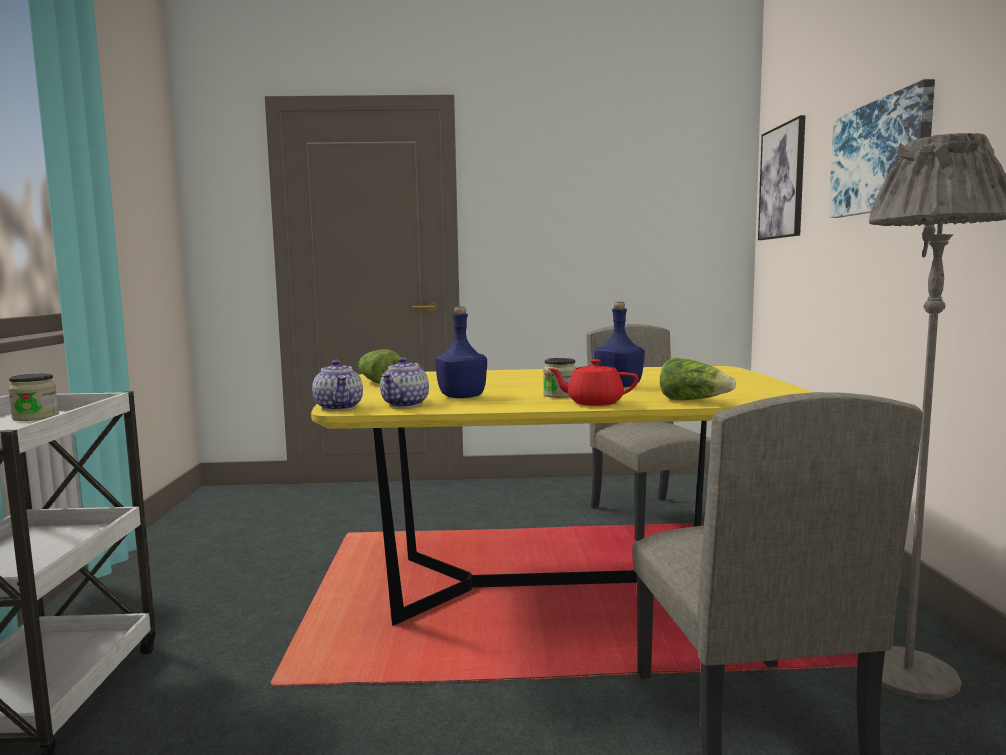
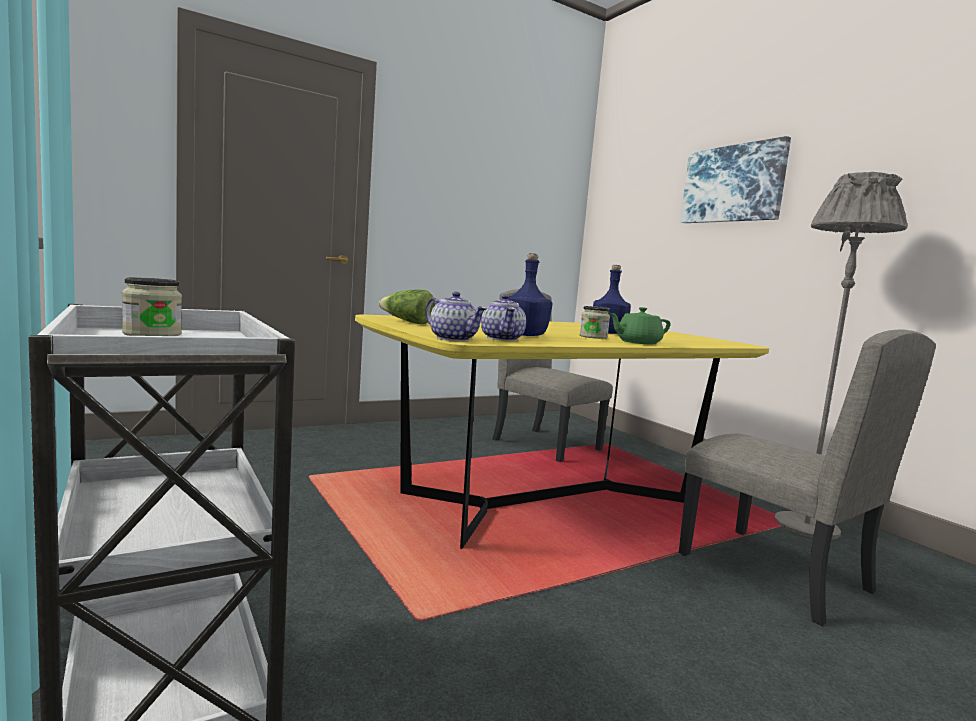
camera: 30 degrees left, 0 degrees up
(593, 403) = (637, 342): red teapot -> green teapot
(693, 401) = (693, 344): lettuce -> none
(782, 182) = (621, 193): picture -> none

